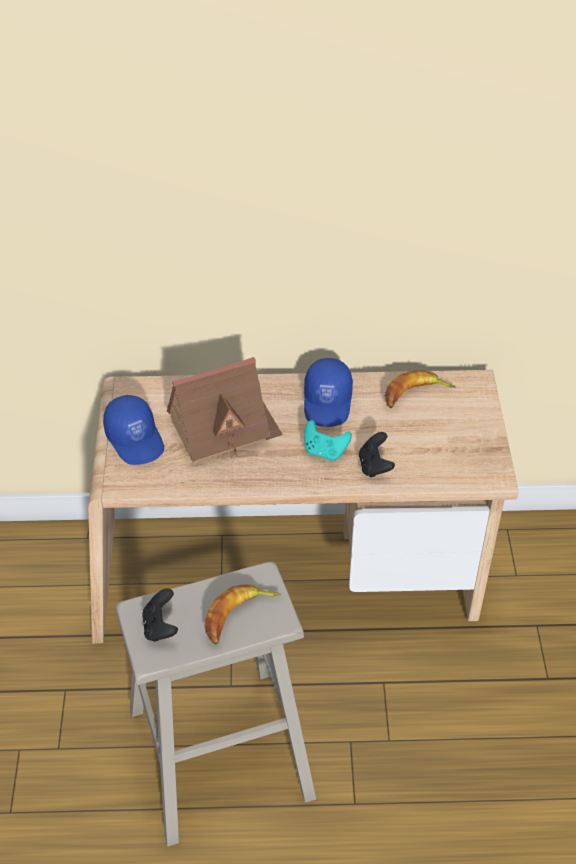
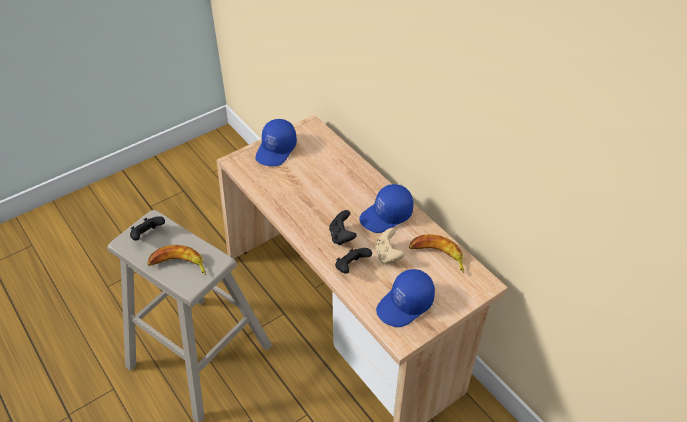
camera: 55 degrees right, 0 degrees up
(224, 428) = (318, 181): toy house -> none
(325, 451) = (342, 236): turquoise game controller -> black game controller
(382, 429) = (388, 255): none -> beige game controller
(457, 451) = (405, 305): none -> blue cap

